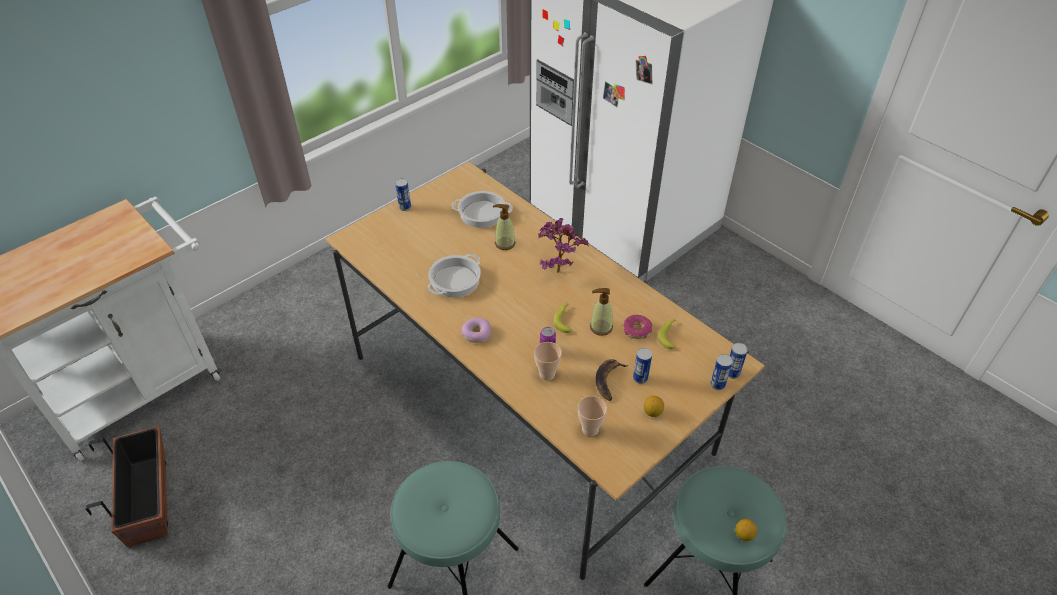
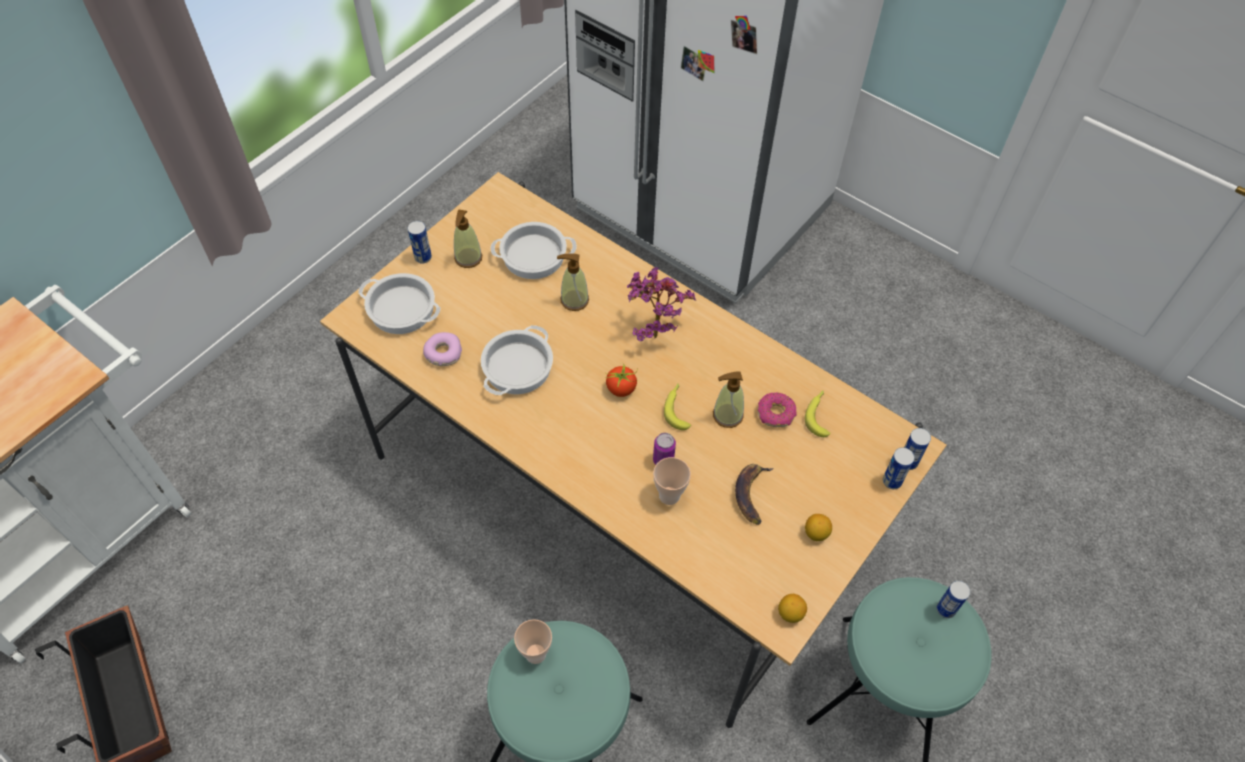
camera: 10 degrees left, 10 degrees up
(383, 237) = (402, 309): none -> cooking pot
(436, 210) = (468, 258): none -> soap dispenser
(476, 333) = (563, 446): donut -> donut (443, 353)
(526, 302) = (621, 389): none -> tomato
(590, 429) = (740, 569): cup -> cup (535, 653)
(640, 378) = (792, 485): can -> can (945, 609)
(744, 535) = (942, 671): lemon -> lemon (790, 613)

